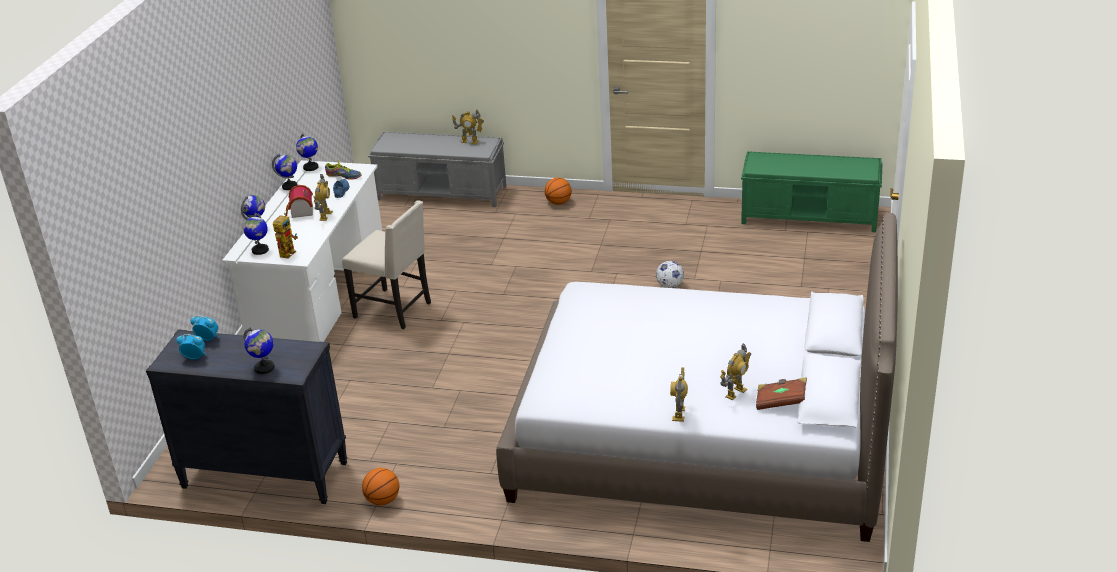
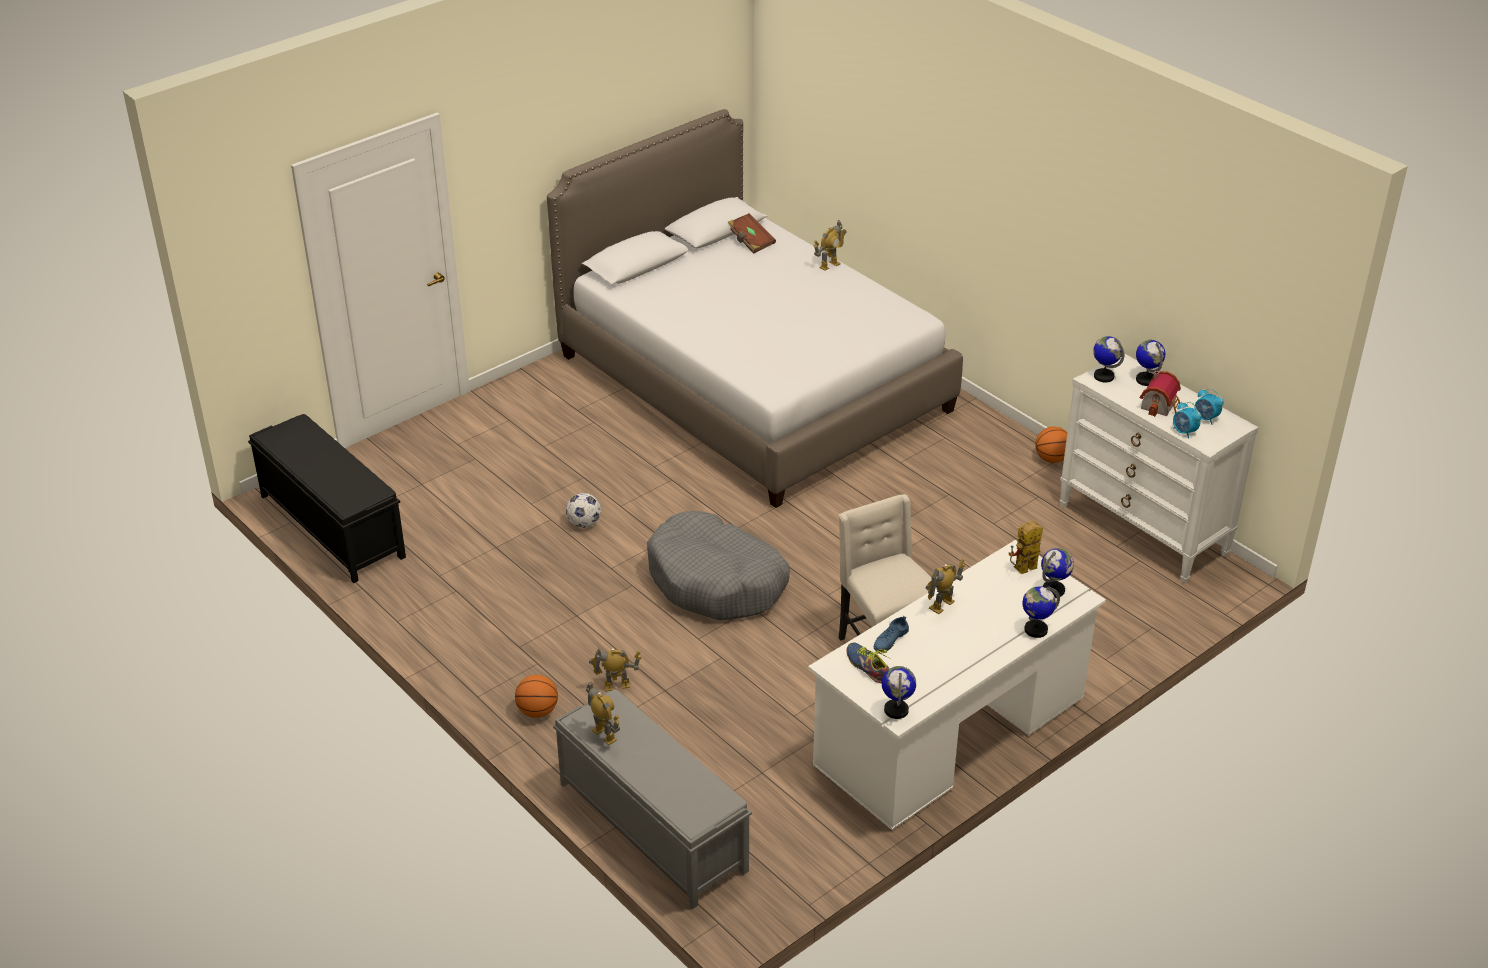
camera: 145 degrees left, 5 degrees up
(264, 475) = (1143, 529): black dresser -> white dresser
(290, 186) = (949, 685): globe -> globe (1103, 376)
(300, 212) = (967, 628): toy house -> toy house (1160, 405)
(542, 296) = (716, 581): none -> grey dog bed
(735, 393) = (772, 260): toy robot -> toy robot (616, 686)
(810, 217) = (331, 526): green bench -> black bench

